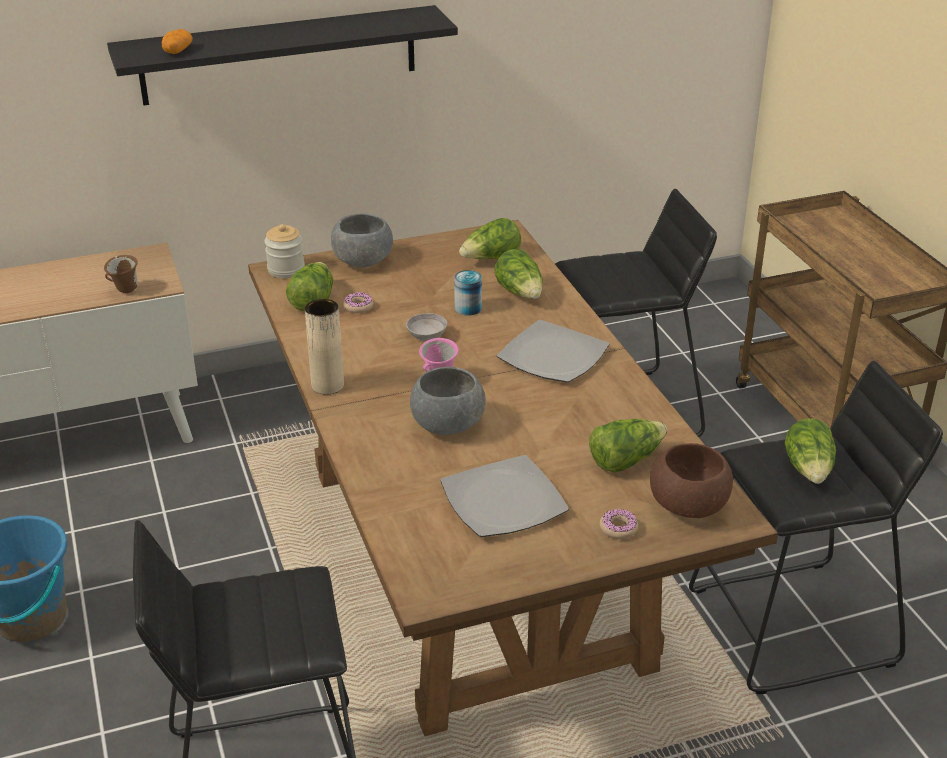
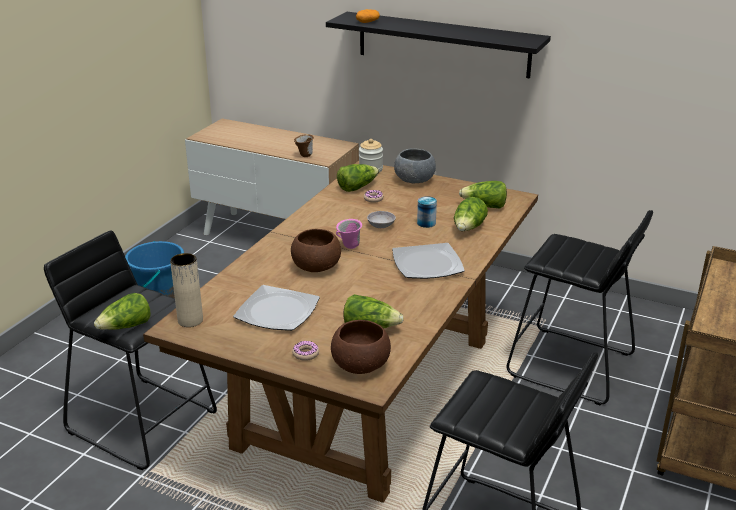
camera: 45 degrees right, 5 degrees down
(327, 385) = (295, 225): beige vase -> beige vase (190, 320)
(447, 424) = (316, 267): grey bowl -> brown bowl
(809, 469) = (504, 406): lettuce -> lettuce (126, 327)

